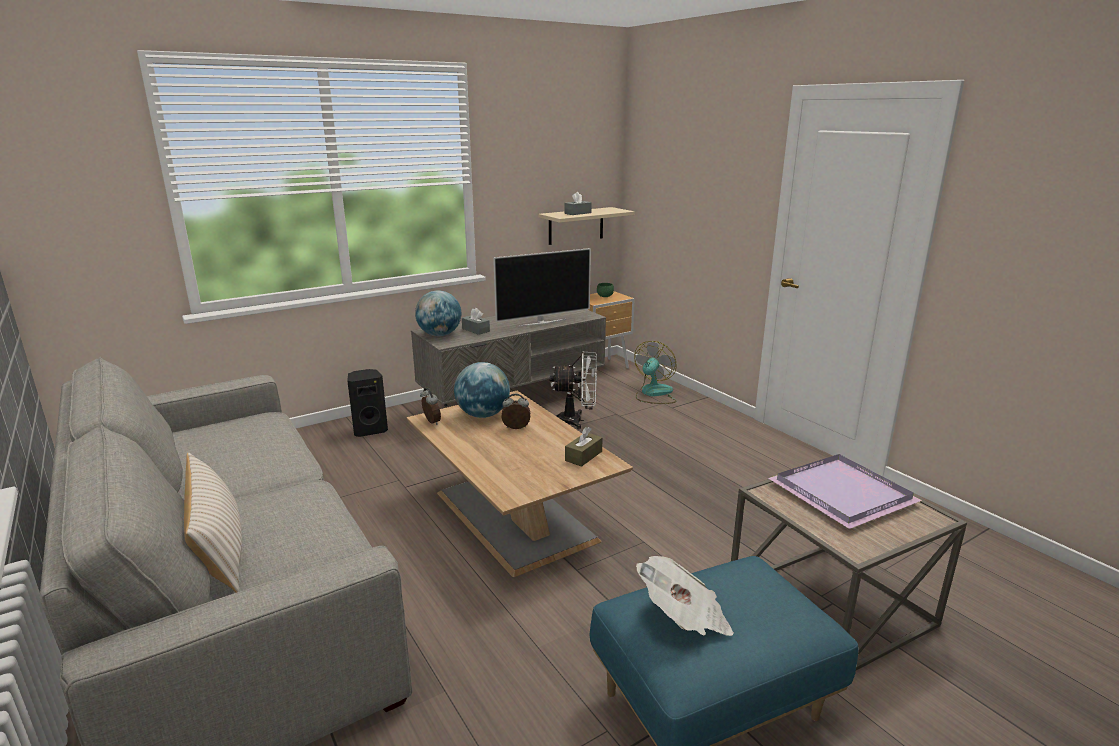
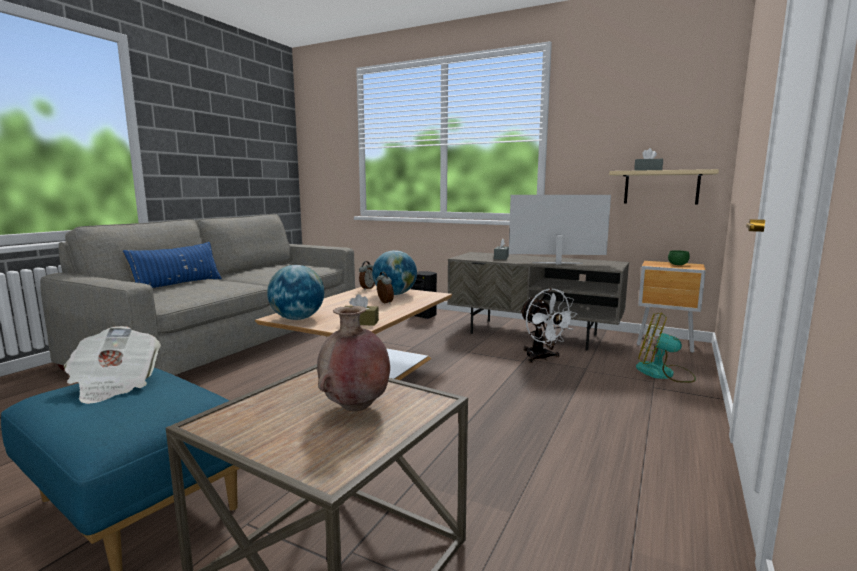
camera: 60 degrees right, 10 degrees down
(219, 548) = (178, 285): beige pillow -> blue pillow
(439, 335) = (474, 255): globe -> globe (297, 319)
(542, 322) = (557, 263): television -> television turned 150 degrees clockwise
(653, 394) = (663, 373): fan -> fan turned 150 degrees counterclockwise
(845, 493) = (355, 407): purple tray -> brown vase

